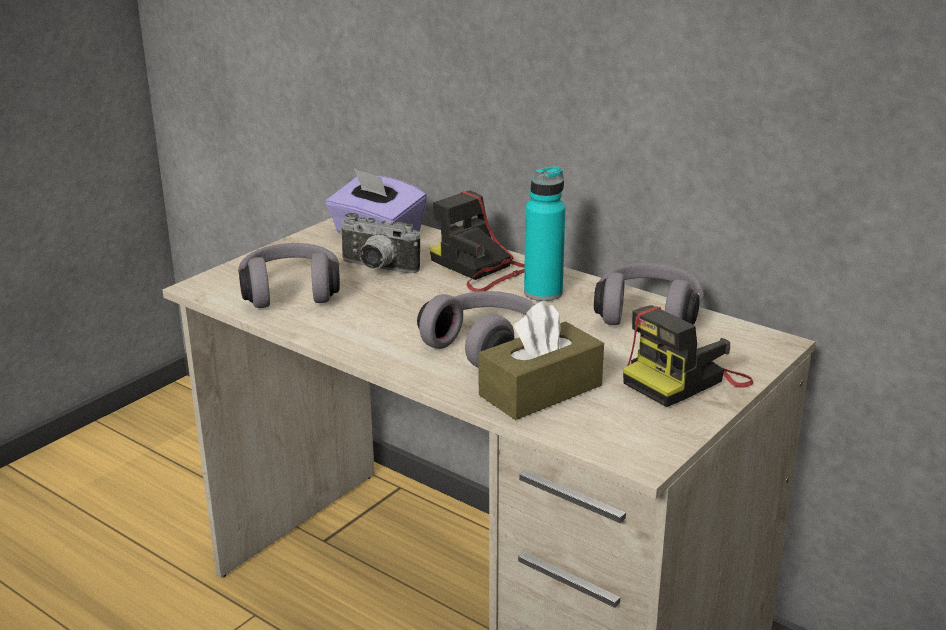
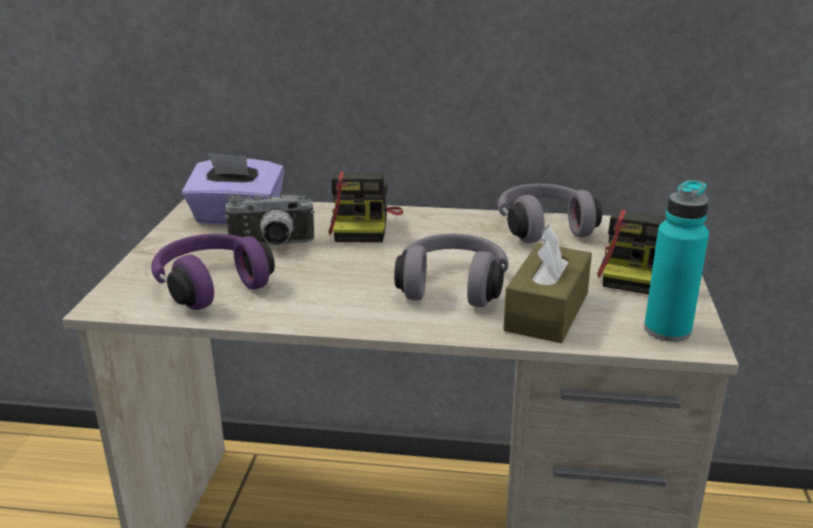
camera: 30 degrees left, 0 degrees up
(291, 291) = (211, 285): grey headphones -> purple headphones
(478, 269) = (364, 225): camera -> camera turned 105 degrees counterclockwise
(543, 293) = (442, 231): turquoise bottle -> turquoise bottle (667, 330)

